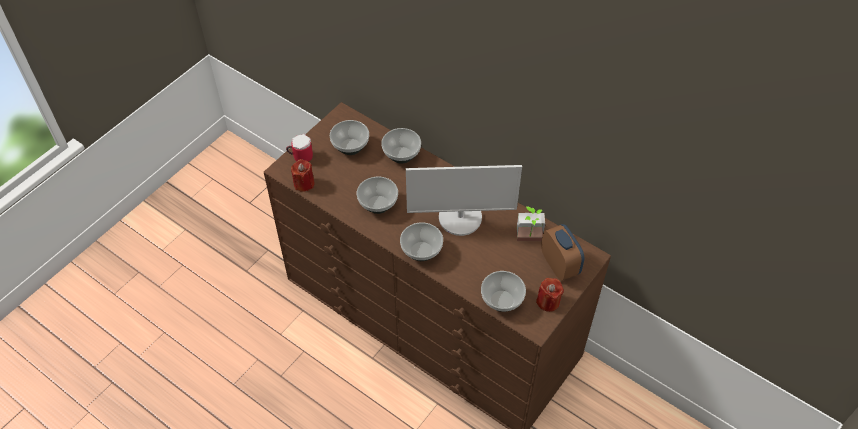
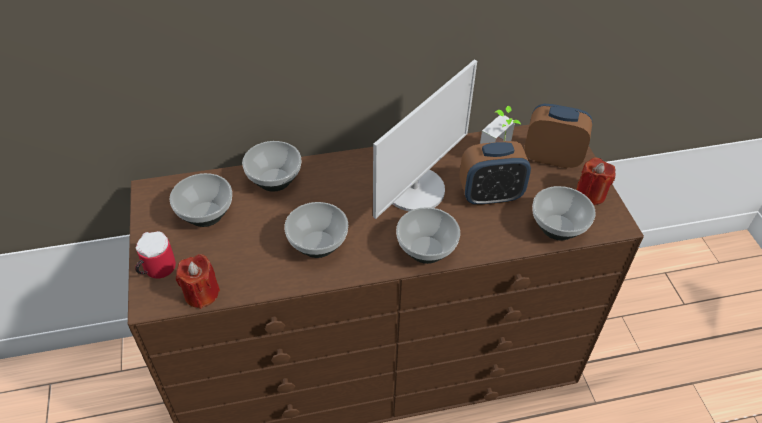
camera: 50 degrees left, 5 degrees down
(493, 254) = (490, 196): none -> alarm clock

